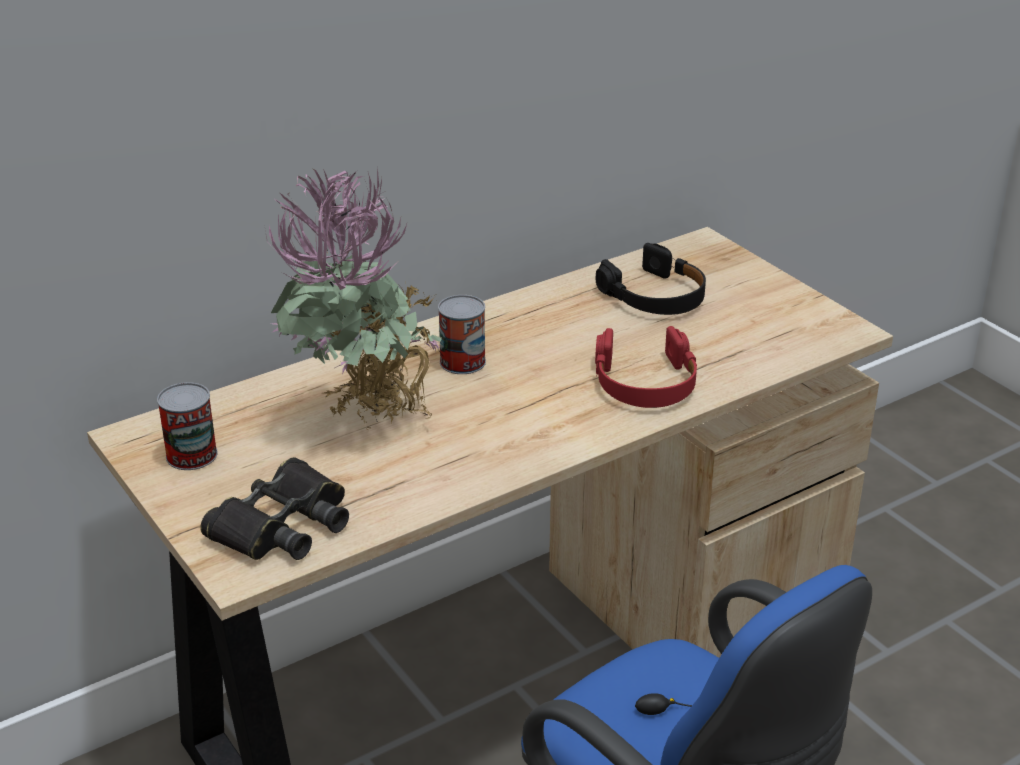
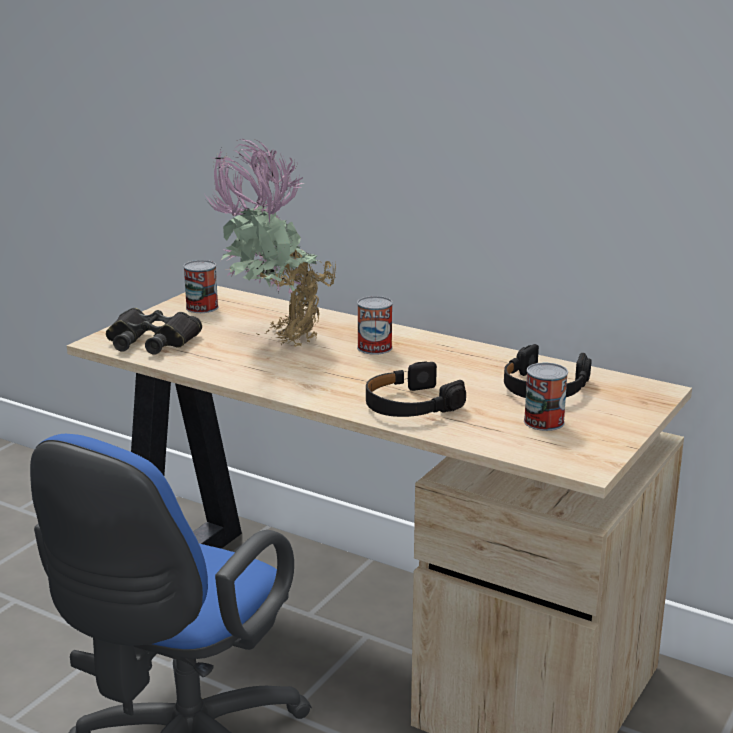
camera: 65 degrees right, 10 degrees down
(645, 383) = (410, 405): red headphones -> black headphones
(737, 321) = (544, 422): none -> can

